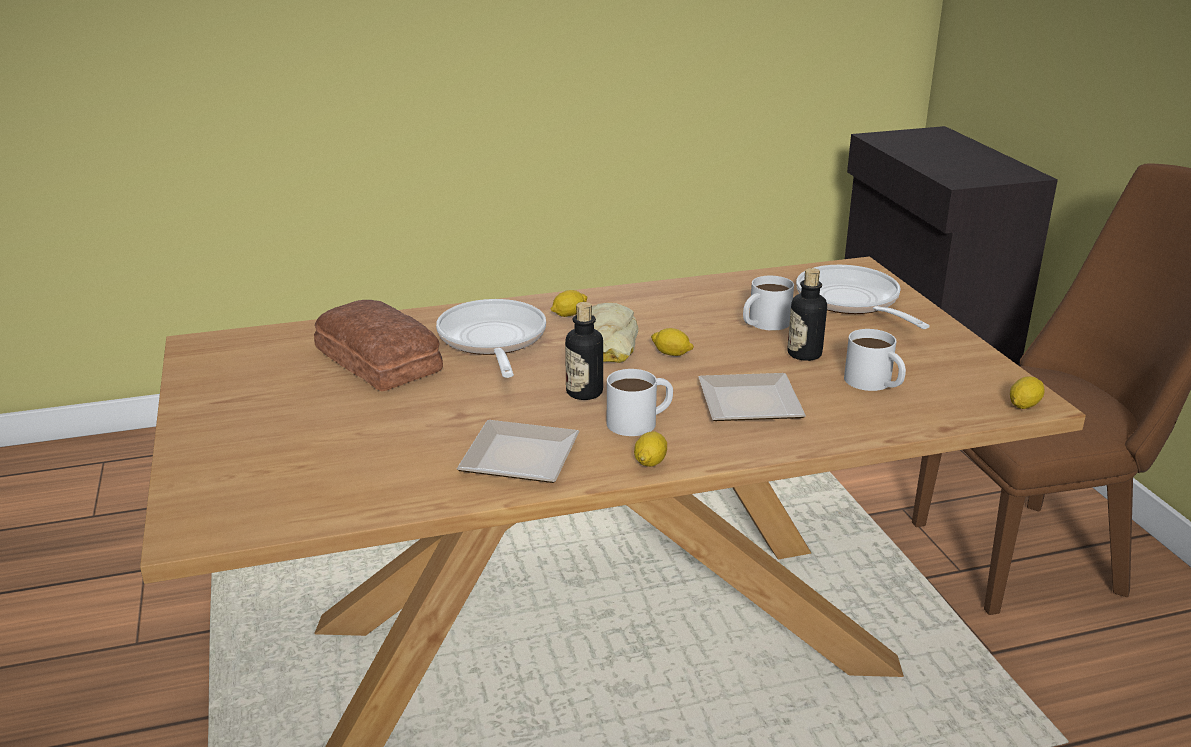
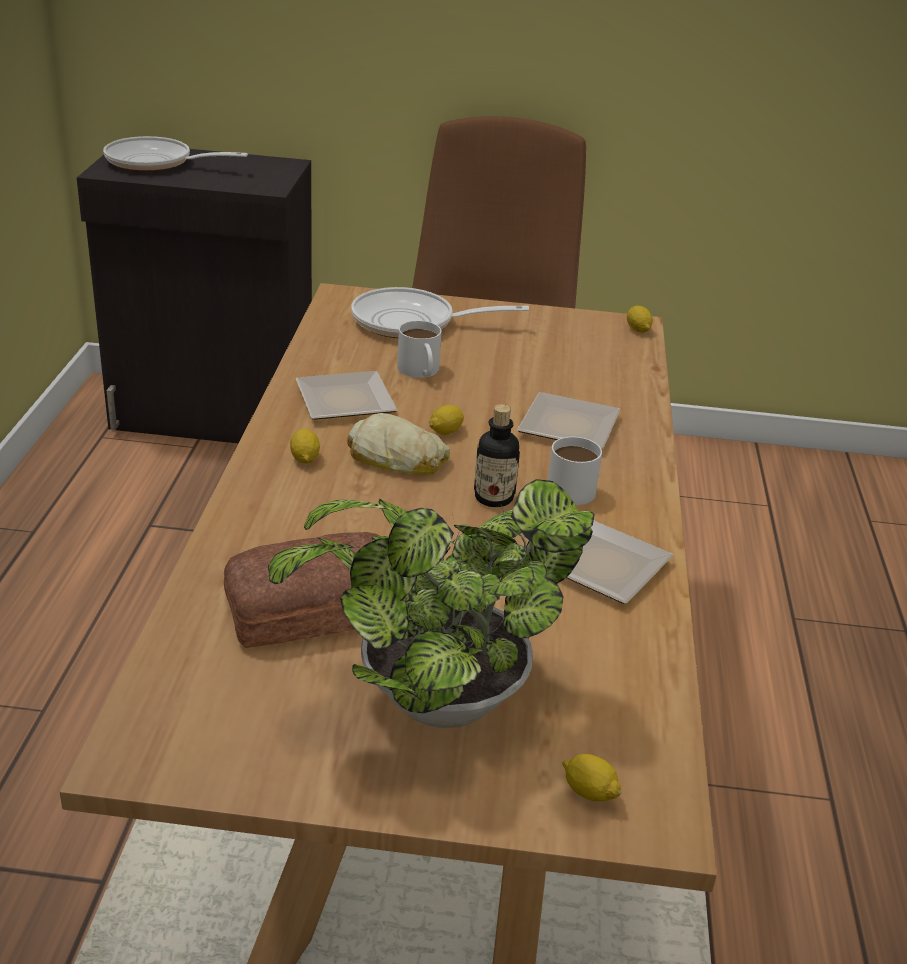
camera: 70 degrees left, 5 degrees up
(292, 420) = (430, 702): none -> potted plant
(492, 341) = (332, 520): frying pan -> frying pan (156, 163)
(650, 462) = (645, 502): lemon -> lemon (589, 792)
(672, 310) = (349, 402): none -> plate
(804, 354) = (495, 375): bottle -> none
(874, 383) = (569, 366): white mug -> none

